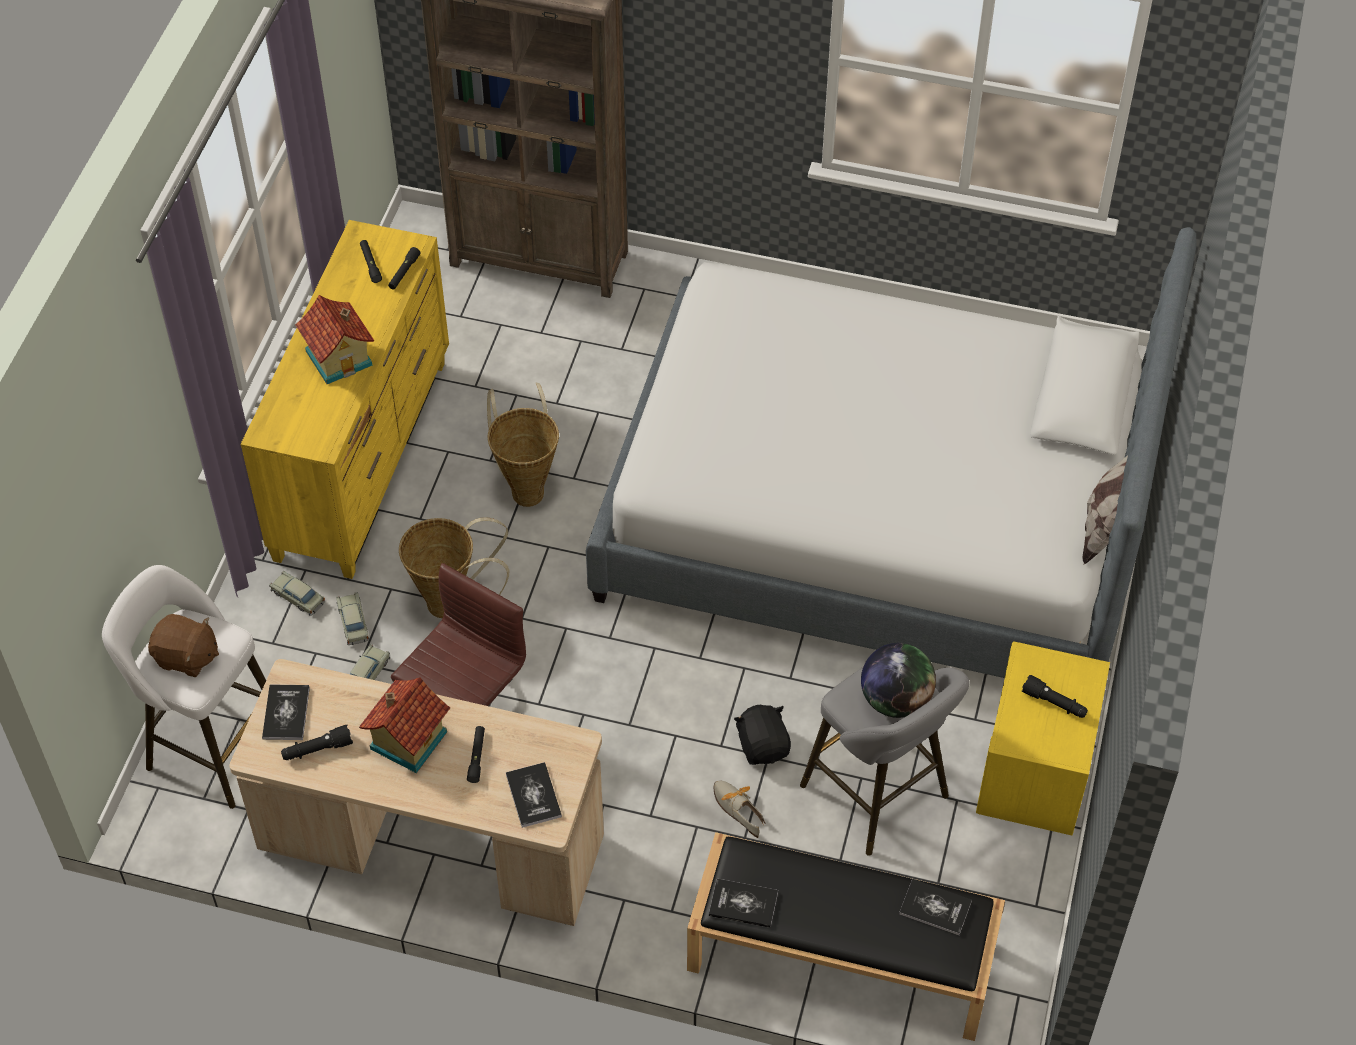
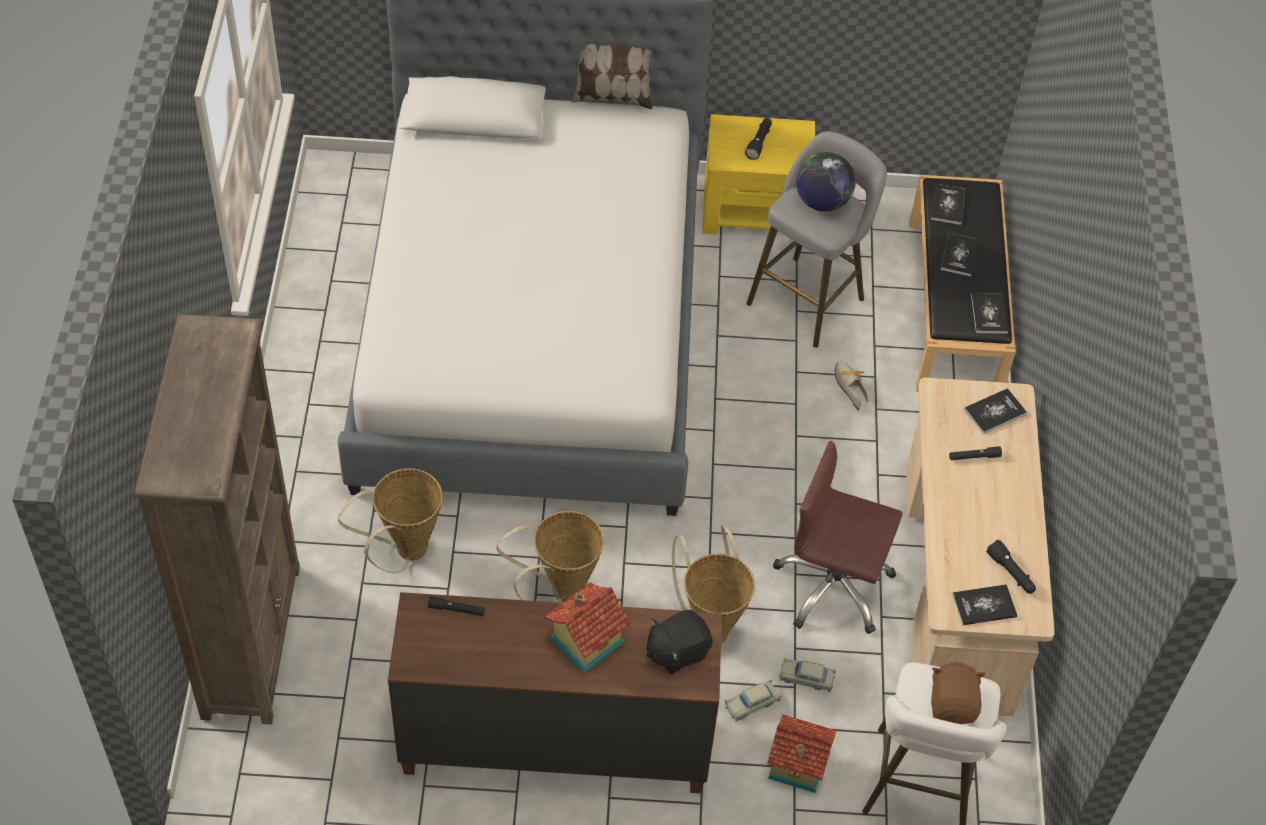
camera: 105 degrees left, 0 degrees up
(298, 597) = (736, 759): beige toy car -> none
(364, 459) = (554, 743): yellow dresser -> brown dresser
(370, 264) = (451, 643): black flashlight -> none
(406, 740) = (977, 509): toy house -> toy house (798, 766)
(607, 375) = (404, 552): none -> basket
(737, 807) = (849, 385): shoe -> shoe turned 120 degrees clockwise
(763, 746) = (787, 376): black plush toy -> black plush toy (677, 651)
(845, 897) = (959, 255): none -> book

